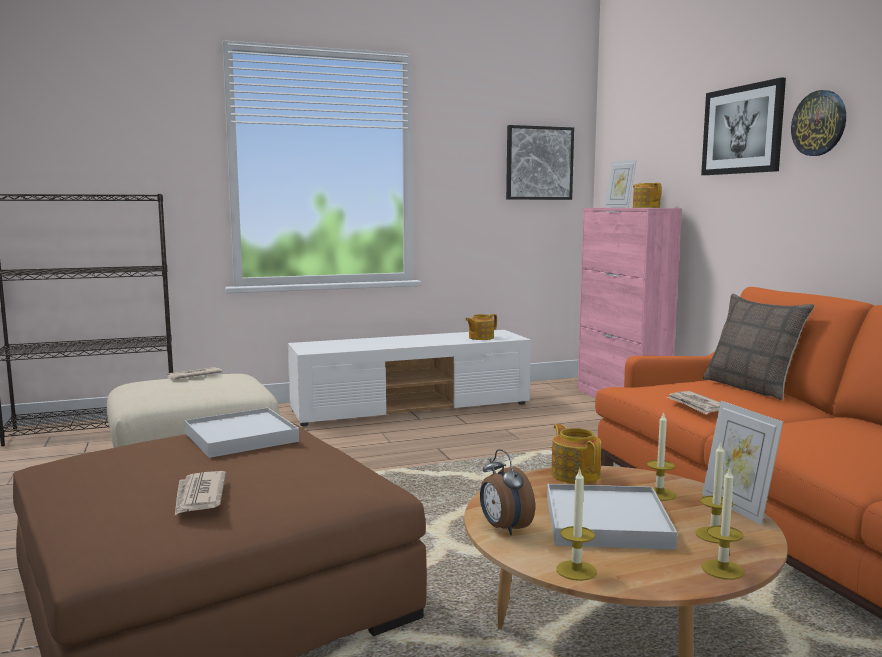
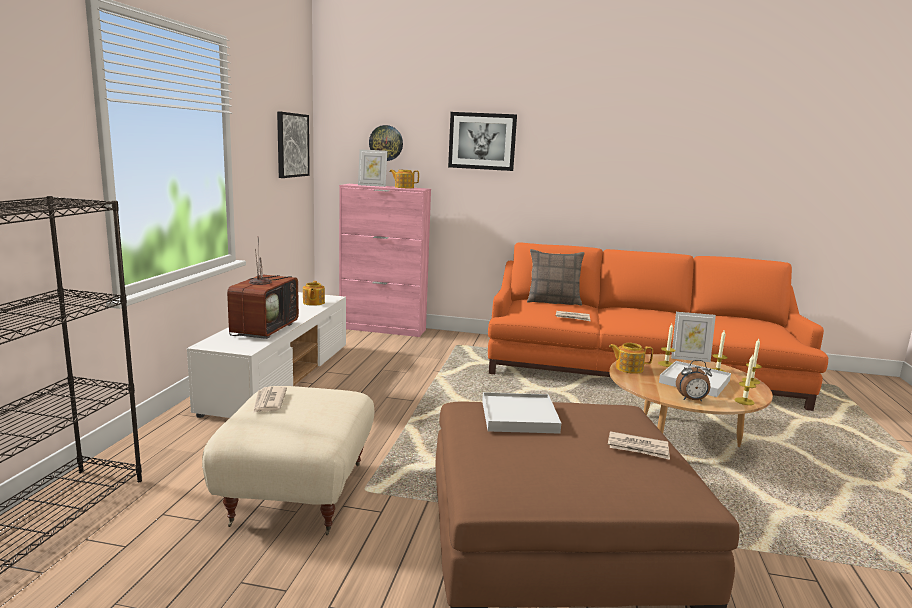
camera: 60 degrees left, 5 degrees up
(371, 344) = (264, 329): none -> television
(819, 123) = (542, 146): wall clock -> wall clock (386, 143)

